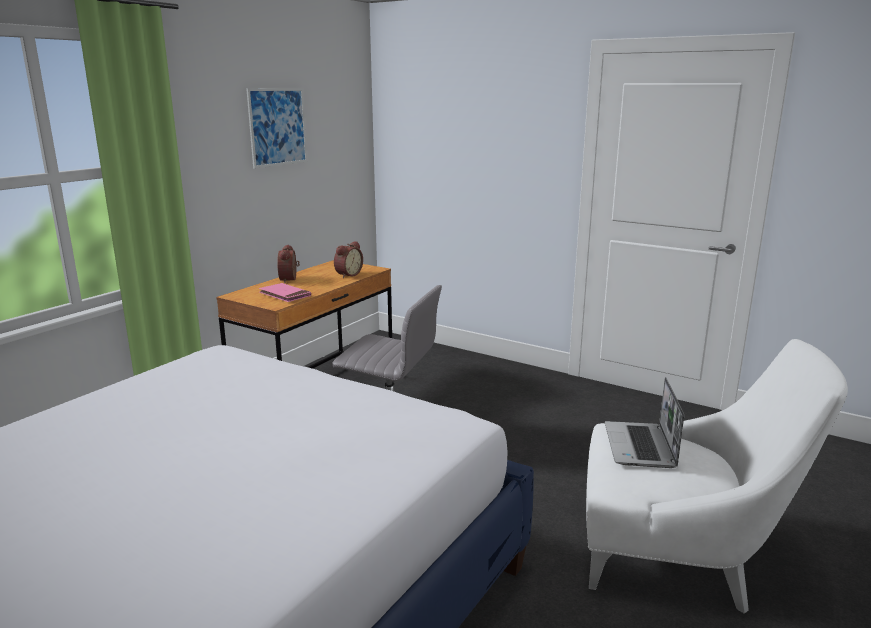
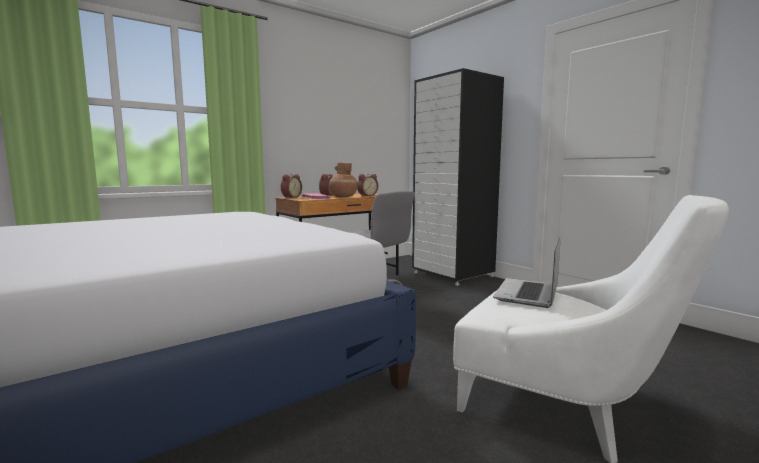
camera: 20 degrees right, 10 degrees down
(242, 295) = (290, 197): none -> alarm clock
(277, 127) = (336, 104): picture -> none
(320, 285) = (343, 197): none -> brown vase
(465, 367) = (453, 275): none -> wardrobe

